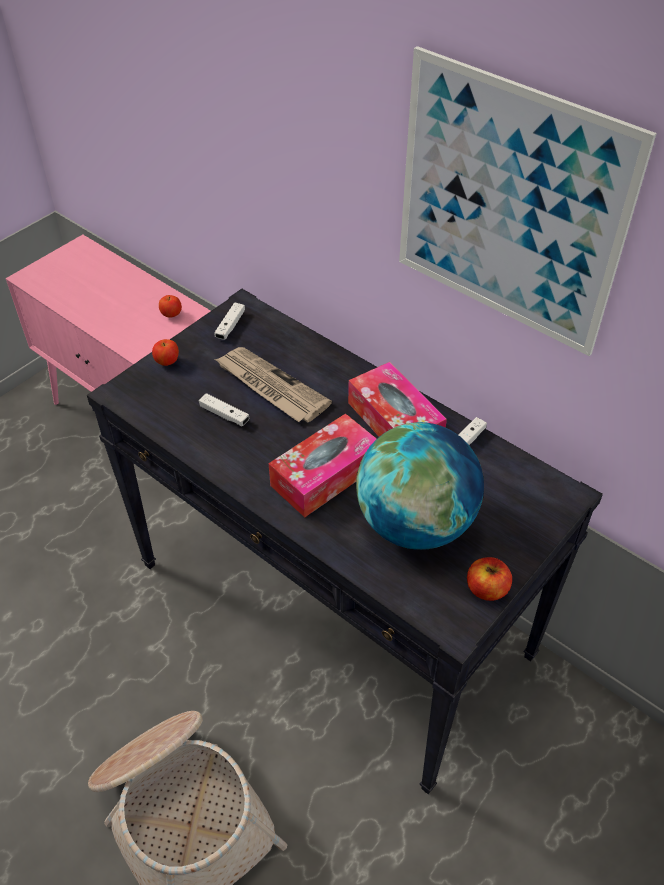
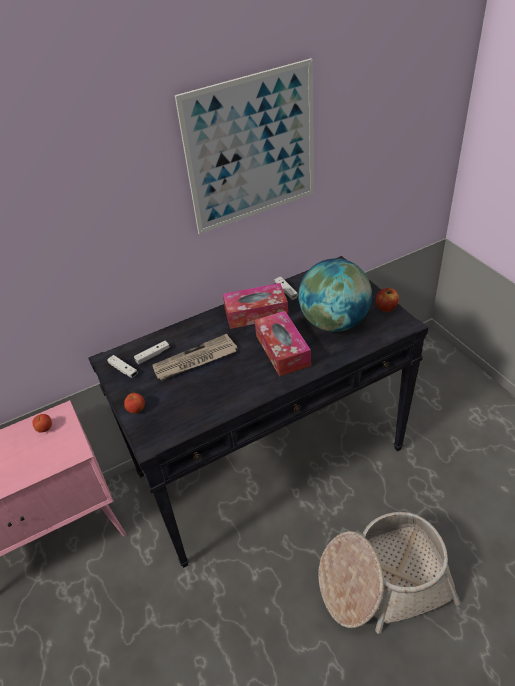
camera: 65 degrees left, 5 degrees down
(224, 415) = (207, 387): white game controller -> white game controller (153, 355)

